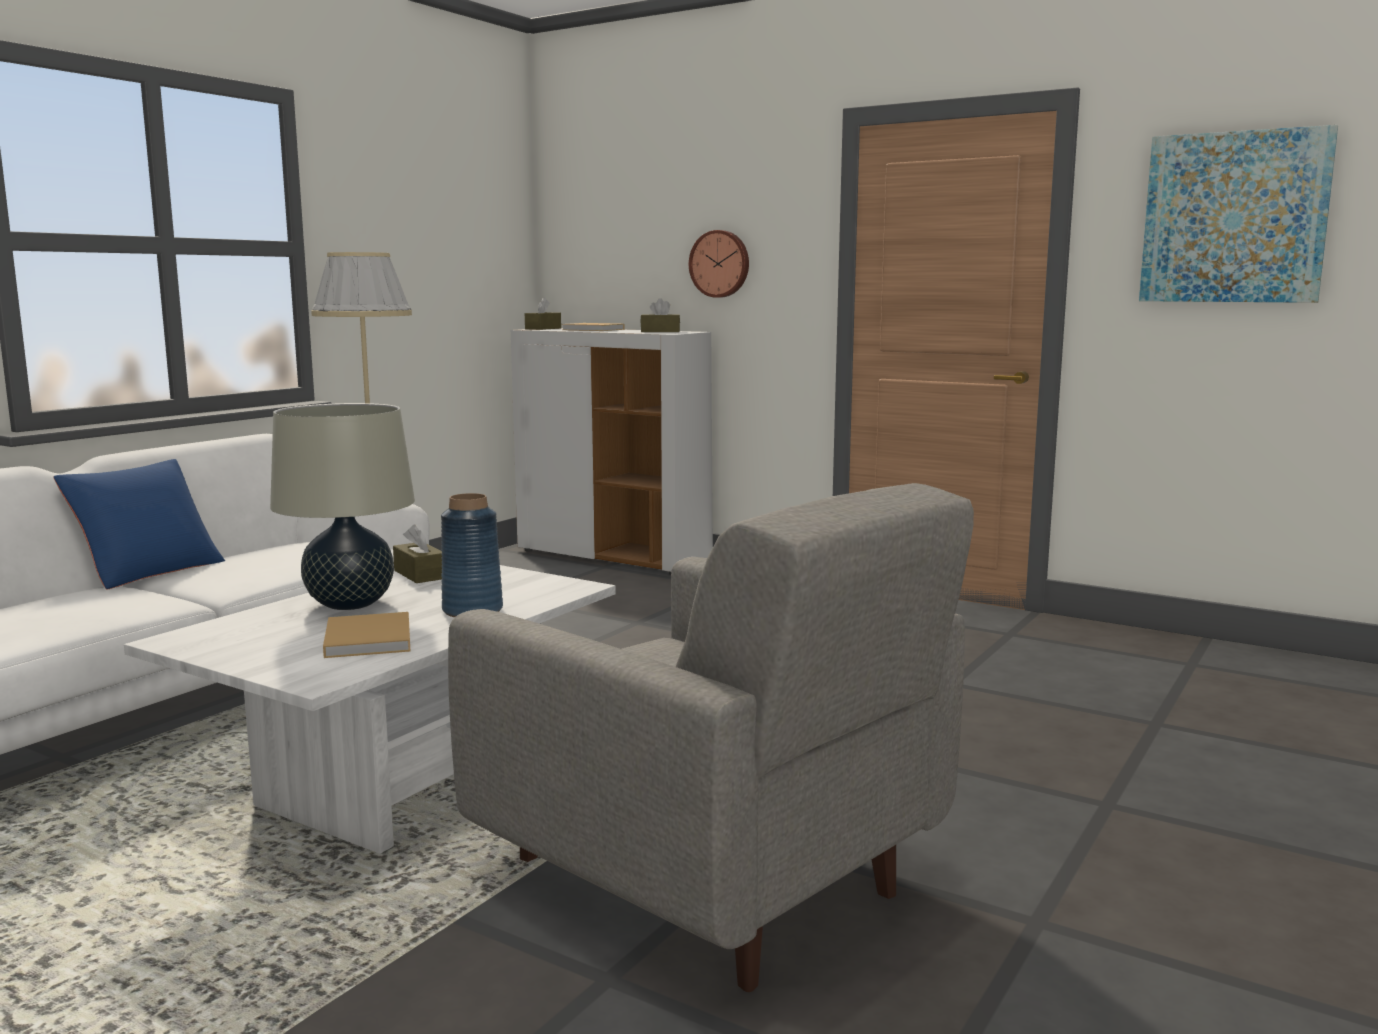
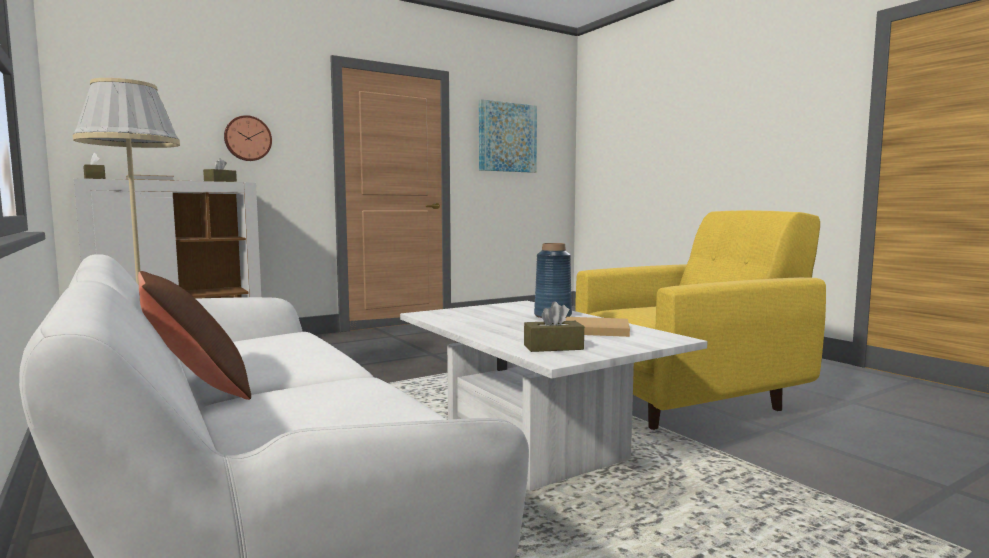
camera: 65 degrees left, 5 degrees down
(147, 570) = (195, 387): blue pillow -> brown pillow
(350, 604) = (507, 329): beige table lamp -> none
(420, 574) = (449, 318): brown tissue box -> brown tissue box (553, 347)
(711, 882) = (691, 402): grey armchair -> yellow armchair

